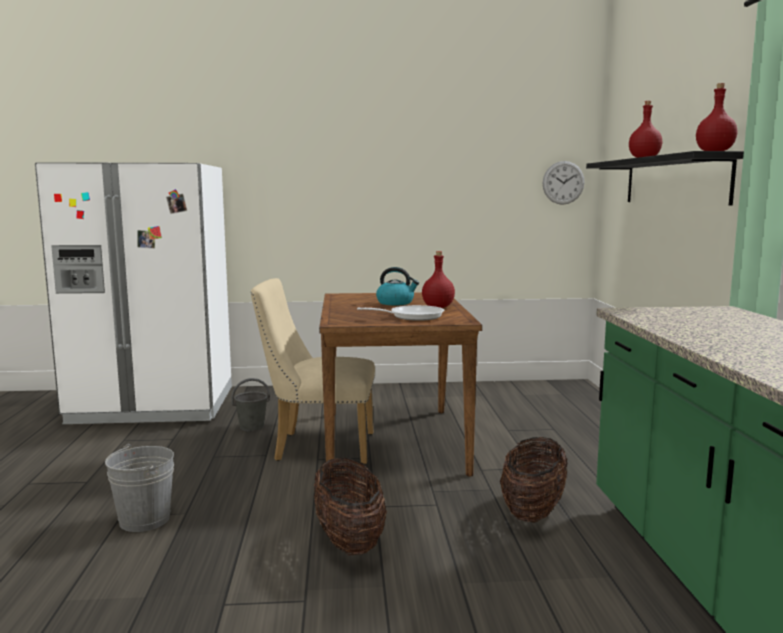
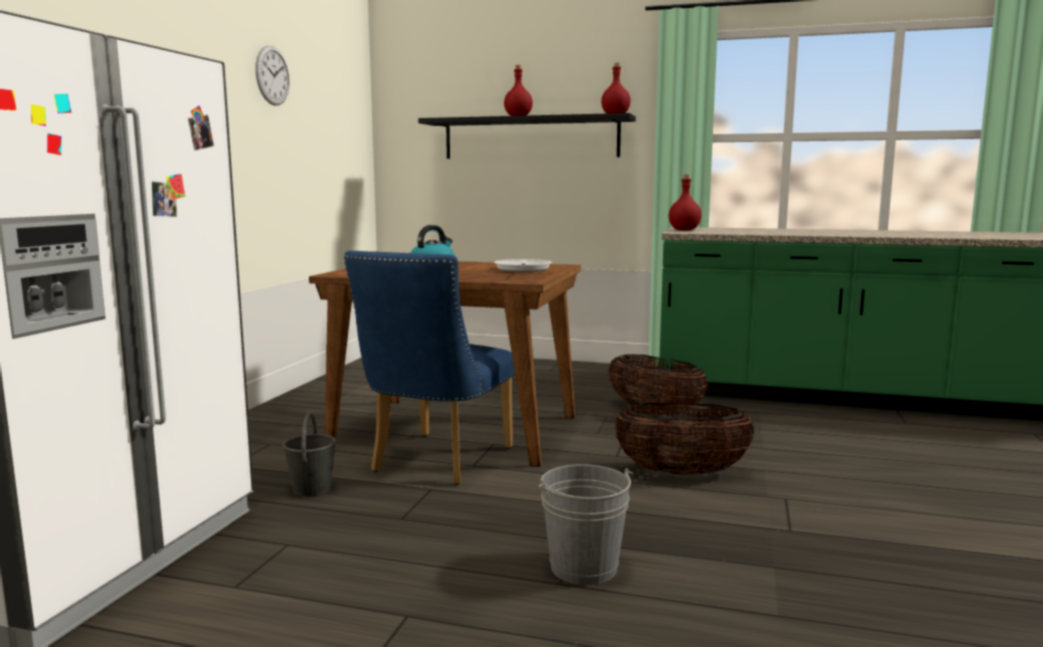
camera: 70 degrees left, 0 degrees up
(317, 447) = (435, 462): beige chair -> blue chair
(438, 307) = (480, 264): red bottle -> red bottle (684, 230)
(563, 182) = (356, 138): wall clock -> wall clock (272, 75)

